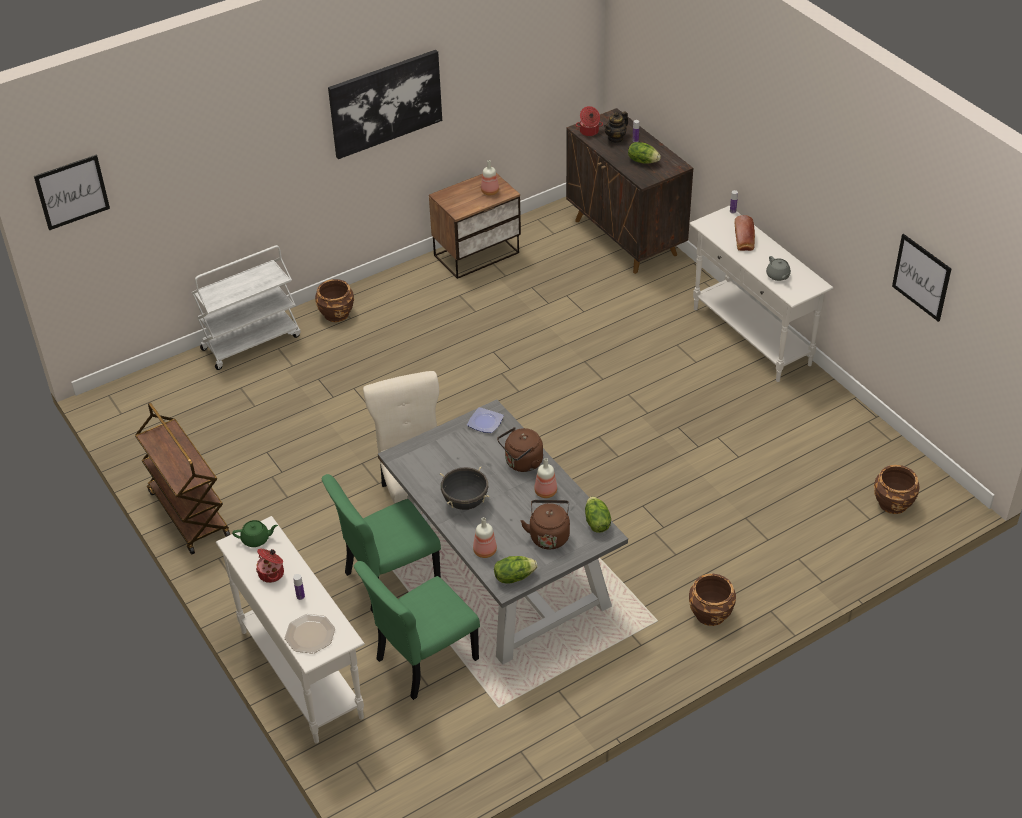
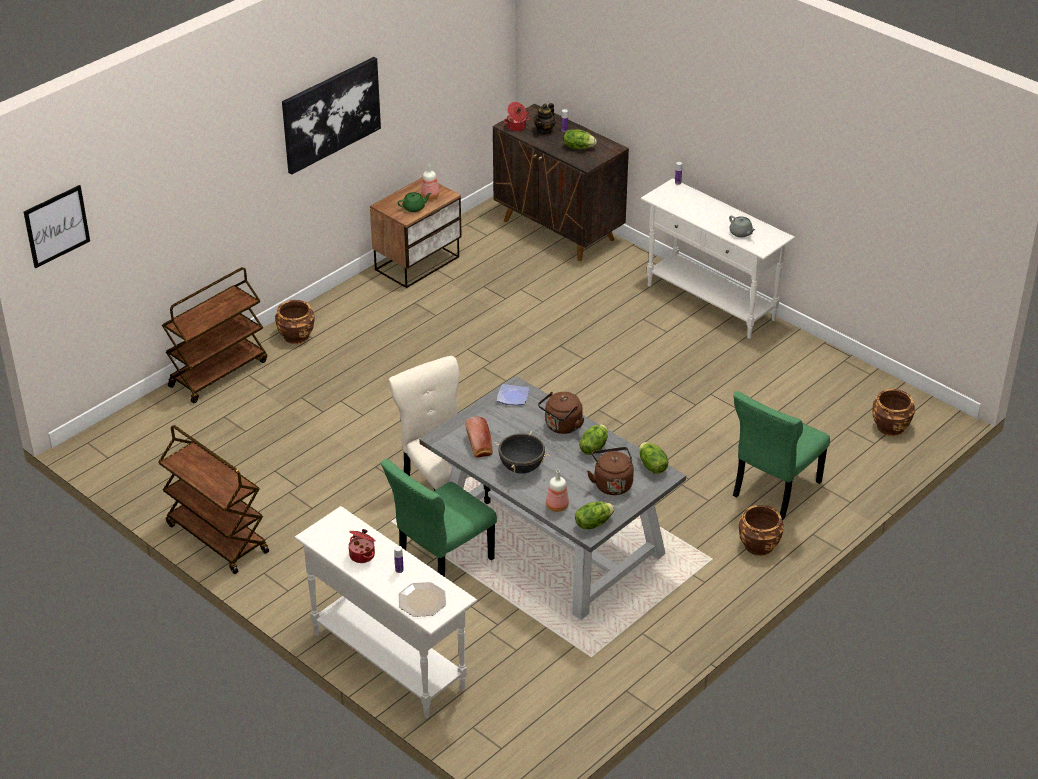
camera: 15 degrees left, 5 degrees down
(251, 342) = (218, 373): white cart -> brown cart
(256, 539) = (334, 528): green teapot -> green teapot (414, 208)
(423, 661) = (503, 629): green chair -> green chair (774, 491)
(545, 492) = (593, 448): bottle -> lettuce
(744, 241) = (698, 207): bread -> bread (479, 445)
(921, 277) = (889, 208): picture -> none

